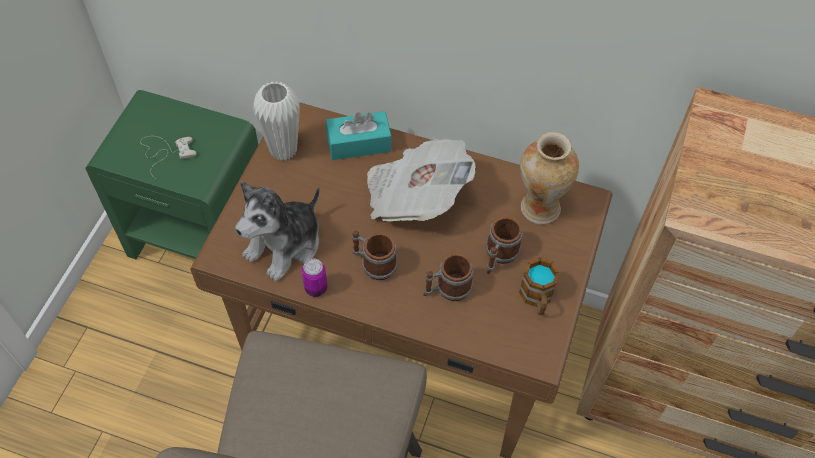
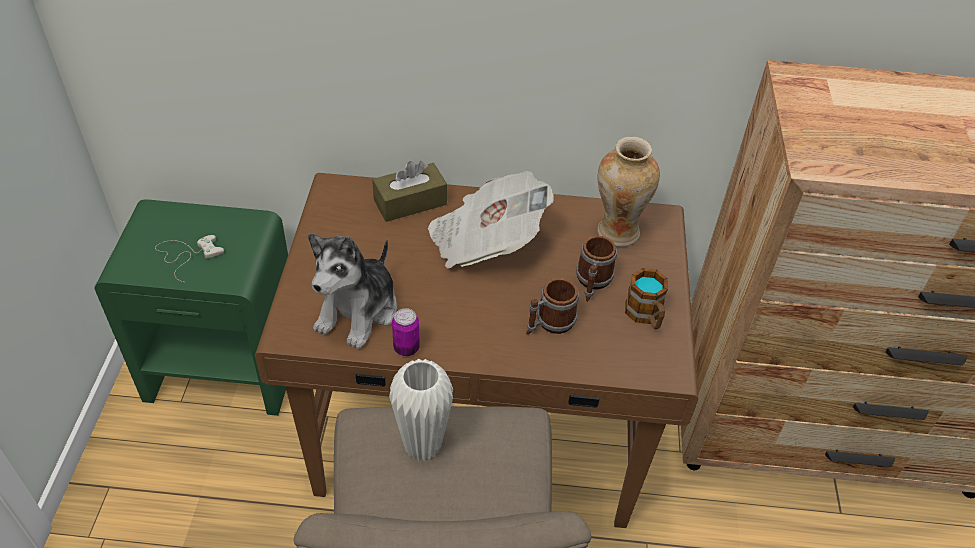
camera: 15 degrees left, 10 degrees down
(283, 150) = (329, 220): white vase -> white vase (422, 445)
(359, 143) = (410, 202): turquoise tissue box -> brown tissue box
(373, 263) = (462, 313): mug -> none

